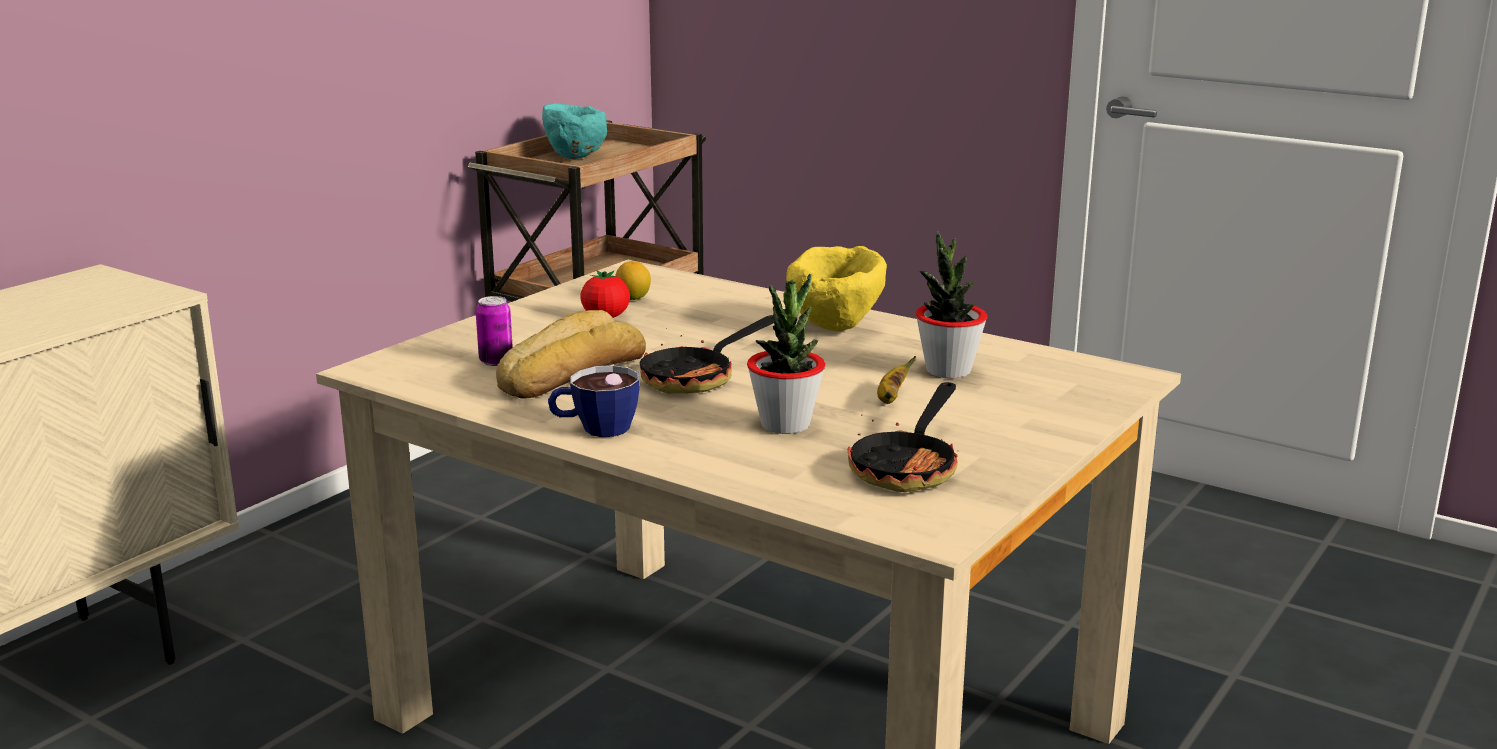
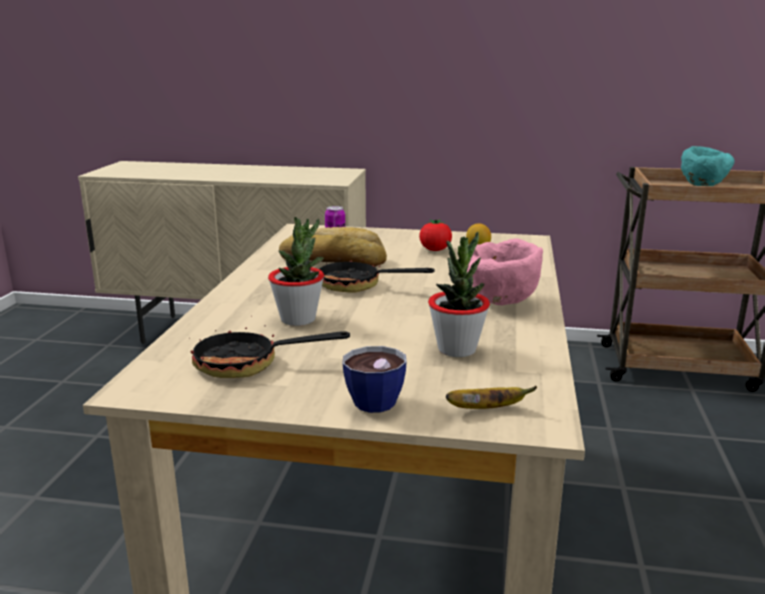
camera: 65 degrees right, 0 degrees up
(595, 429) = (254, 280): cup -> cup (369, 398)
(835, 328) = (501, 302): yellow bowl -> pink bowl
(891, 398) = (376, 340): banana -> banana (487, 409)

